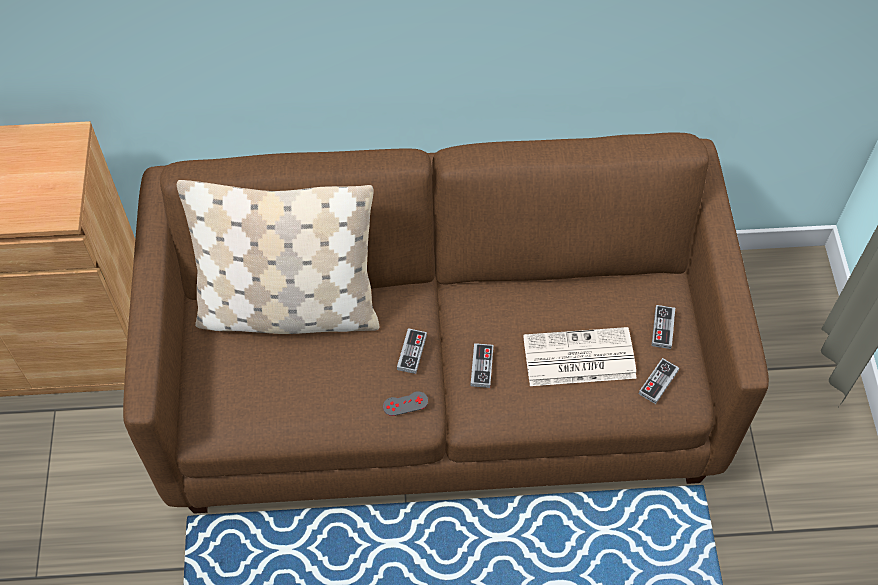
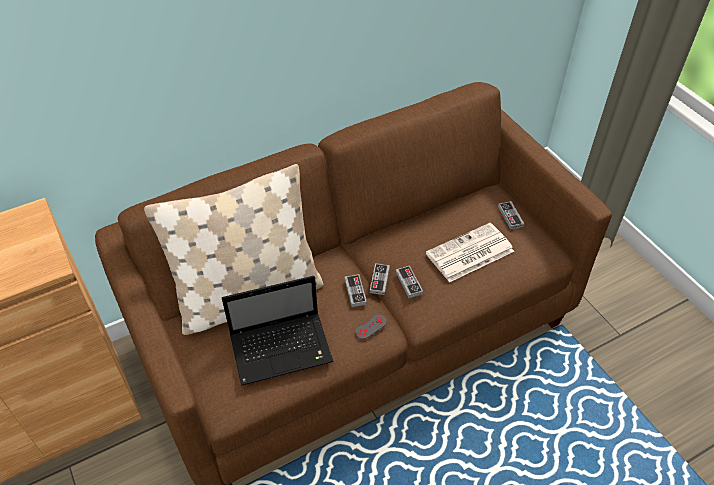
camera: 25 degrees left, 10 degrees down
(294, 388) = (283, 348): none -> laptop
(658, 382) = (529, 249): game controller -> game controller (379, 280)

